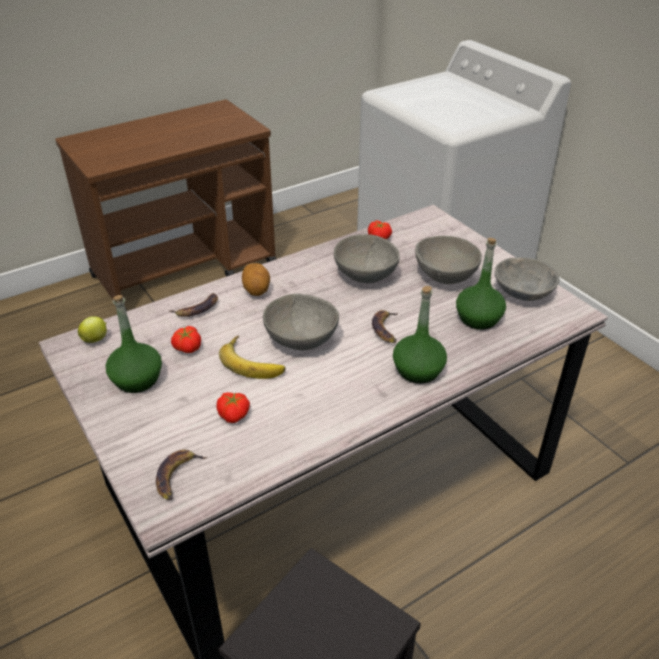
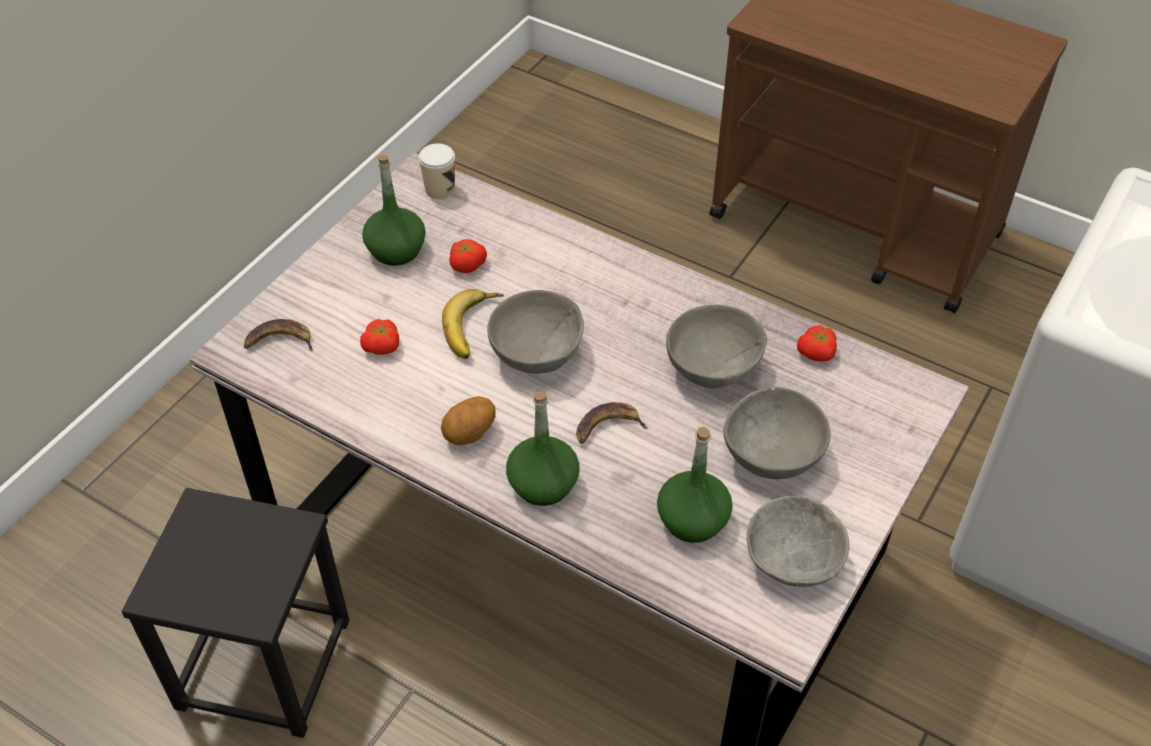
camera: 65 degrees right, 10 degrees up
(95, 339) = (440, 189): apple -> cup
(197, 308) = (539, 242): banana -> none
(257, 290) = (608, 277): potato -> potato (470, 434)

